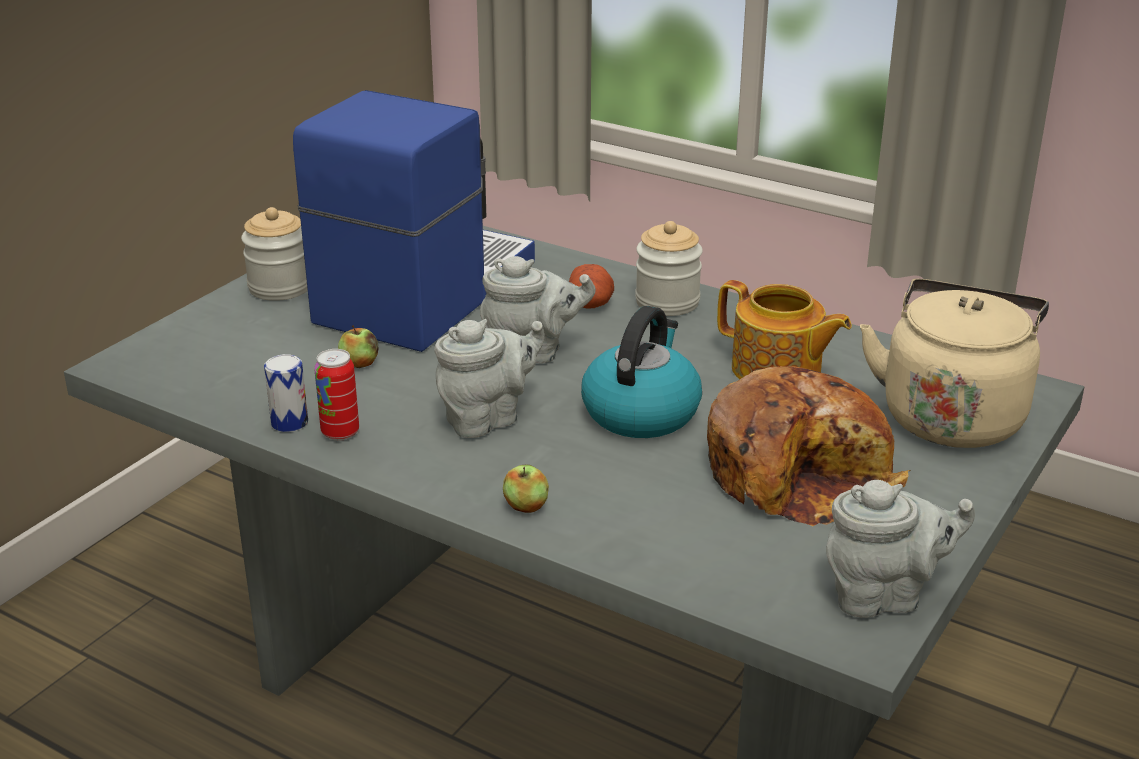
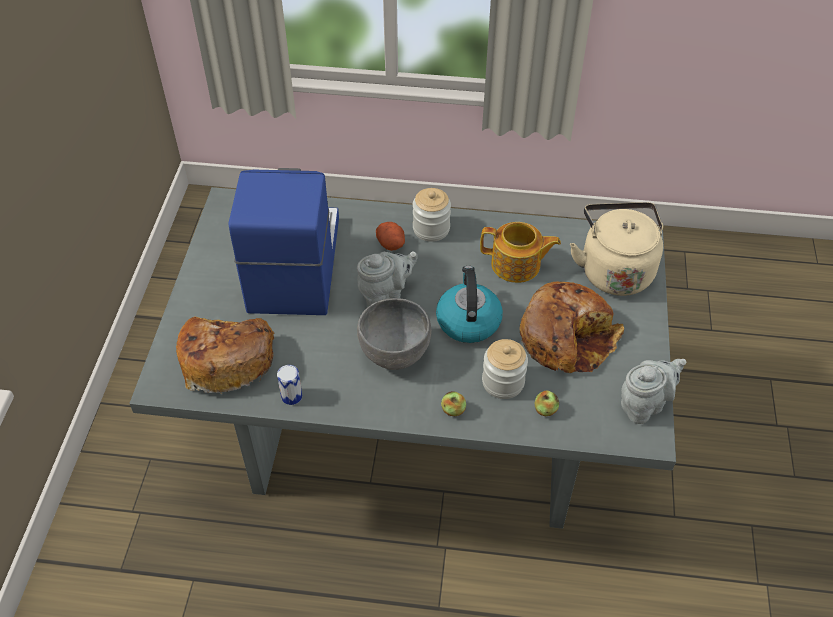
camera: 25 degrees left, 20 degrees up
(237, 360) = (226, 358): none -> bread
(280, 287) = (206, 288): jar -> jar (503, 382)
(340, 433) = (324, 393): can -> none
(359, 363) = (297, 336): apple -> apple (545, 410)
(488, 418) = (394, 354): grey teapot -> grey bowl

